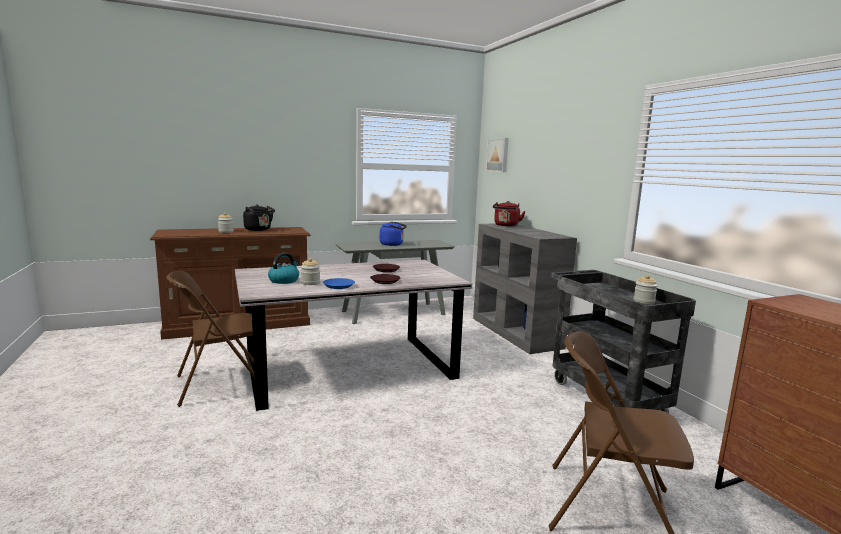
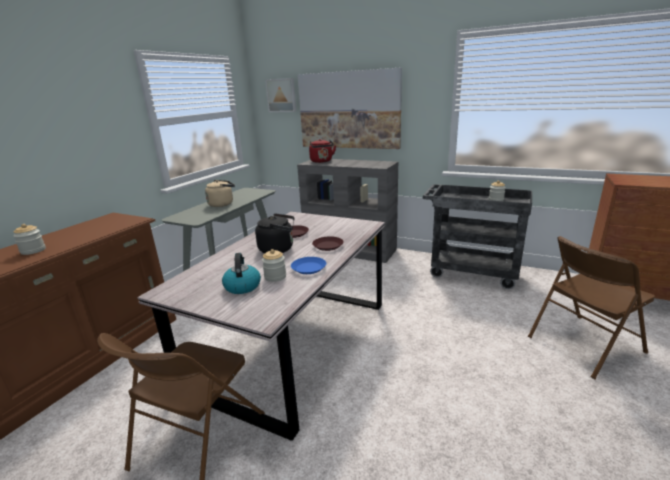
camera: 40 degrees left, 10 degrees up
(259, 230) = (73, 233): black kettle -> black kettle (278, 249)
(393, 244) = (222, 204): blue kettle -> beige kettle
(544, 174) = (348, 110): none -> picture

